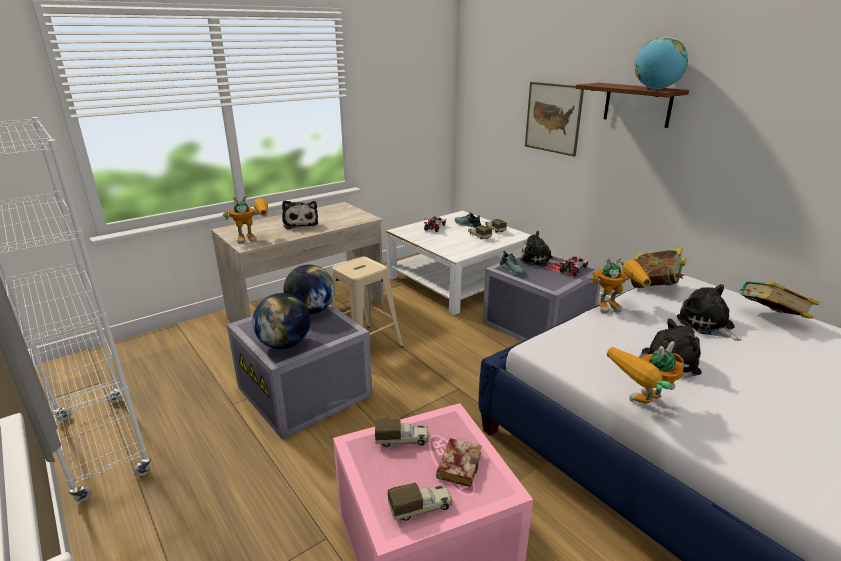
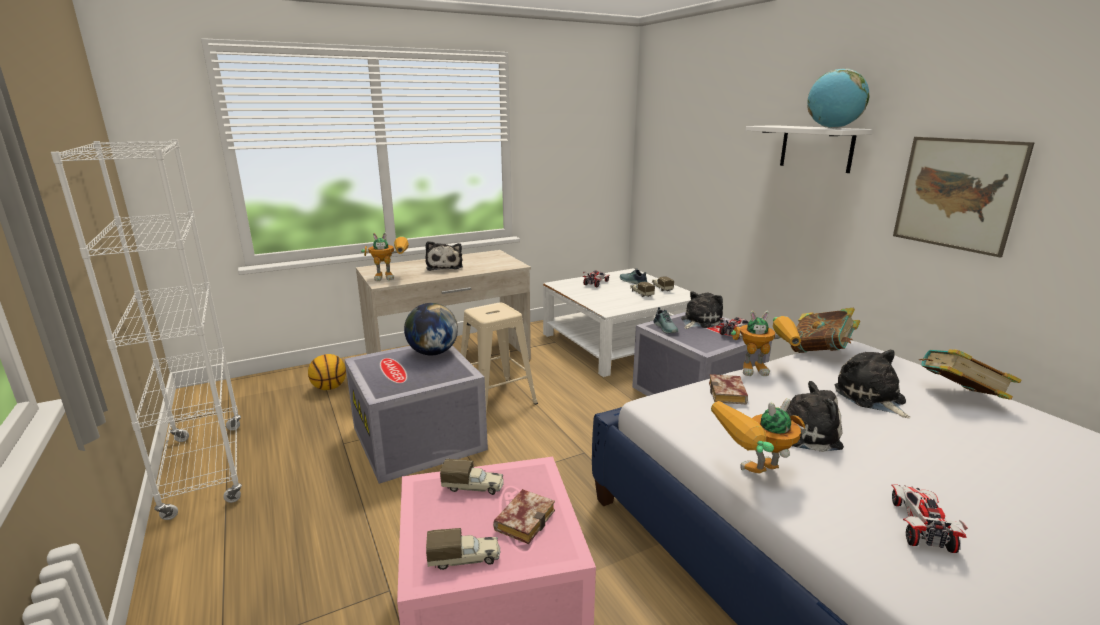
camera: 10 degrees right, 5 degrees down
(198, 348) = (329, 387): none -> basketball
(284, 344) = (392, 382): globe -> none
(538, 260) = (699, 321): plush toy -> plush toy turned 105 degrees clockwise
(553, 118) = (727, 166): picture -> picture (957, 194)
(596, 332) = (729, 394): none -> book
(637, 104) = (816, 148): brown shelf -> white shelf
(776, 434) = (919, 526): none -> toy car

